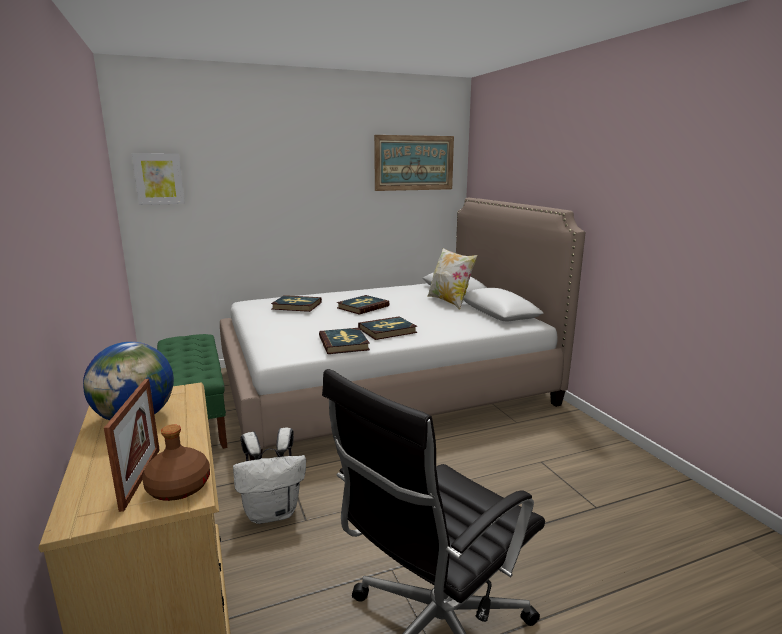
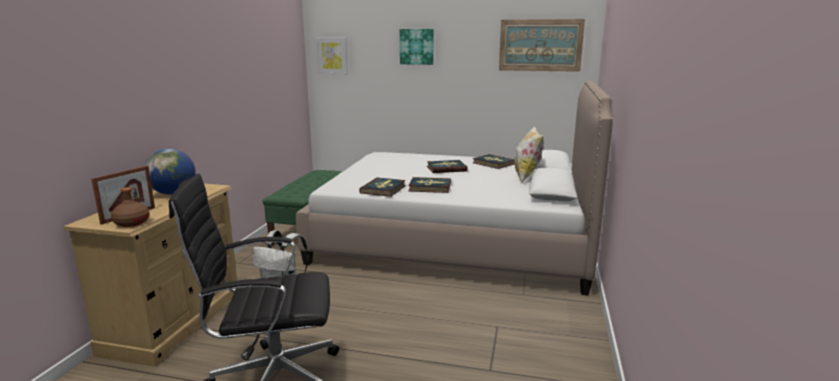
camera: 35 degrees right, 0 degrees up
(279, 165) = (417, 46): none -> picture
(296, 306) = (401, 160): book -> book (493, 163)

